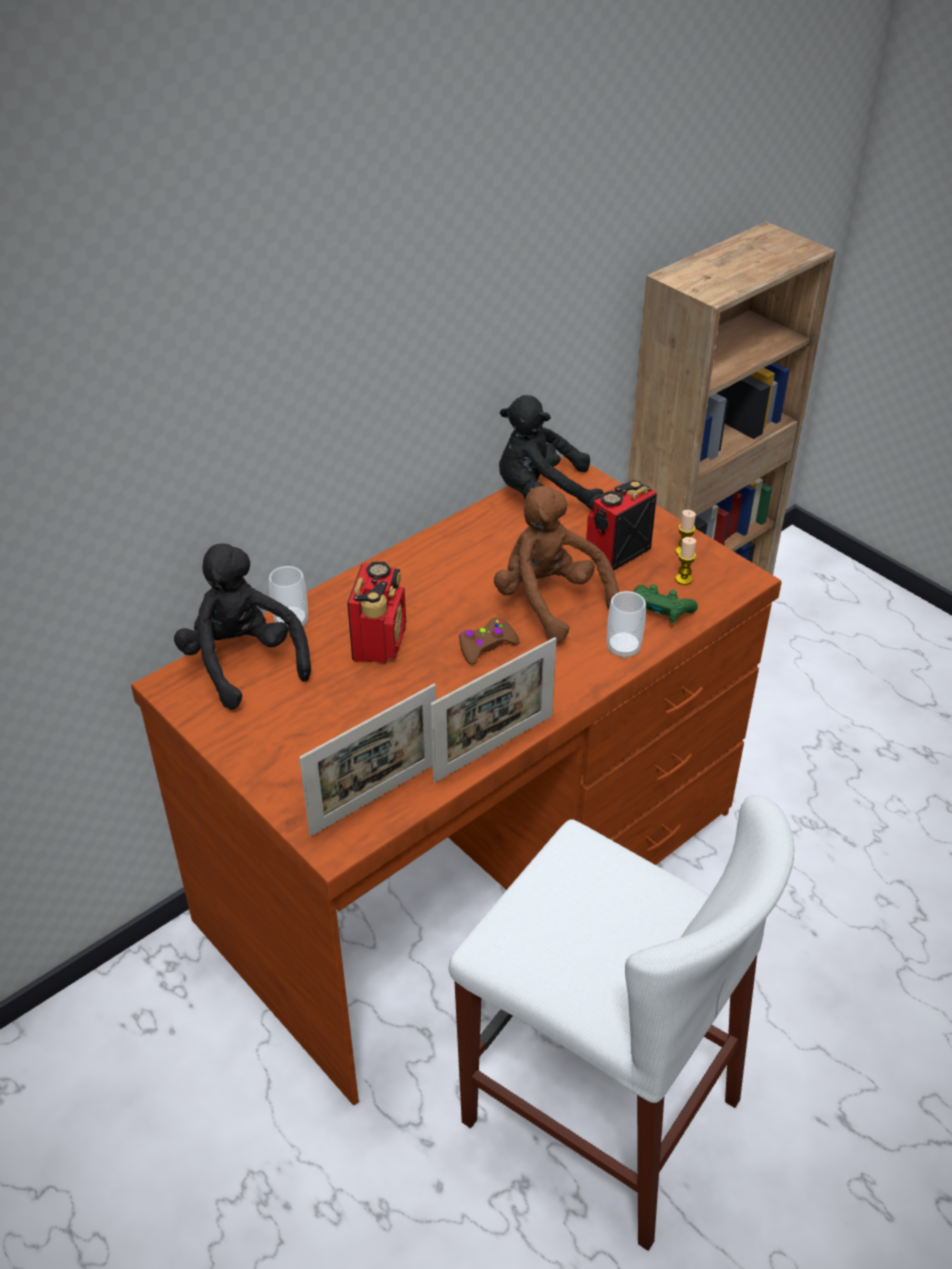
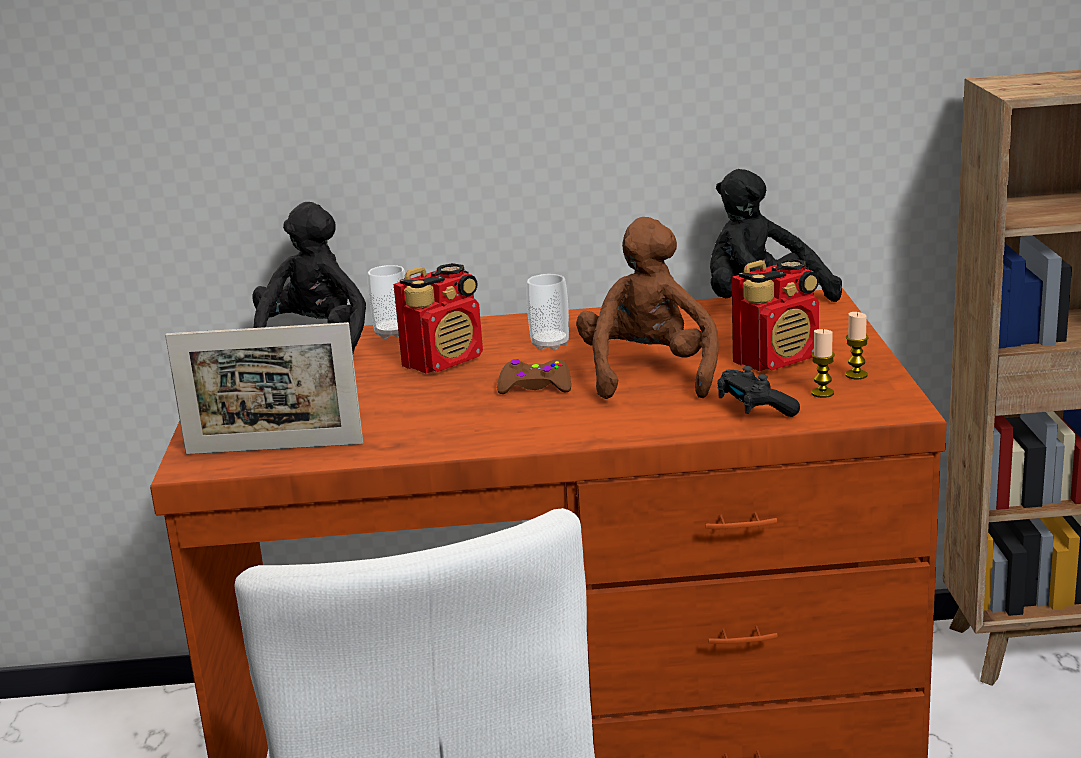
camera: 40 degrees right, 20 degrees down
(494, 748) = (428, 449): picture frame -> none
(616, 552) = (777, 359): radio -> radio turned 150 degrees clockwise
(623, 648) = (670, 422): cup -> cup (550, 345)
(660, 612) = (755, 408): green game controller -> black game controller

